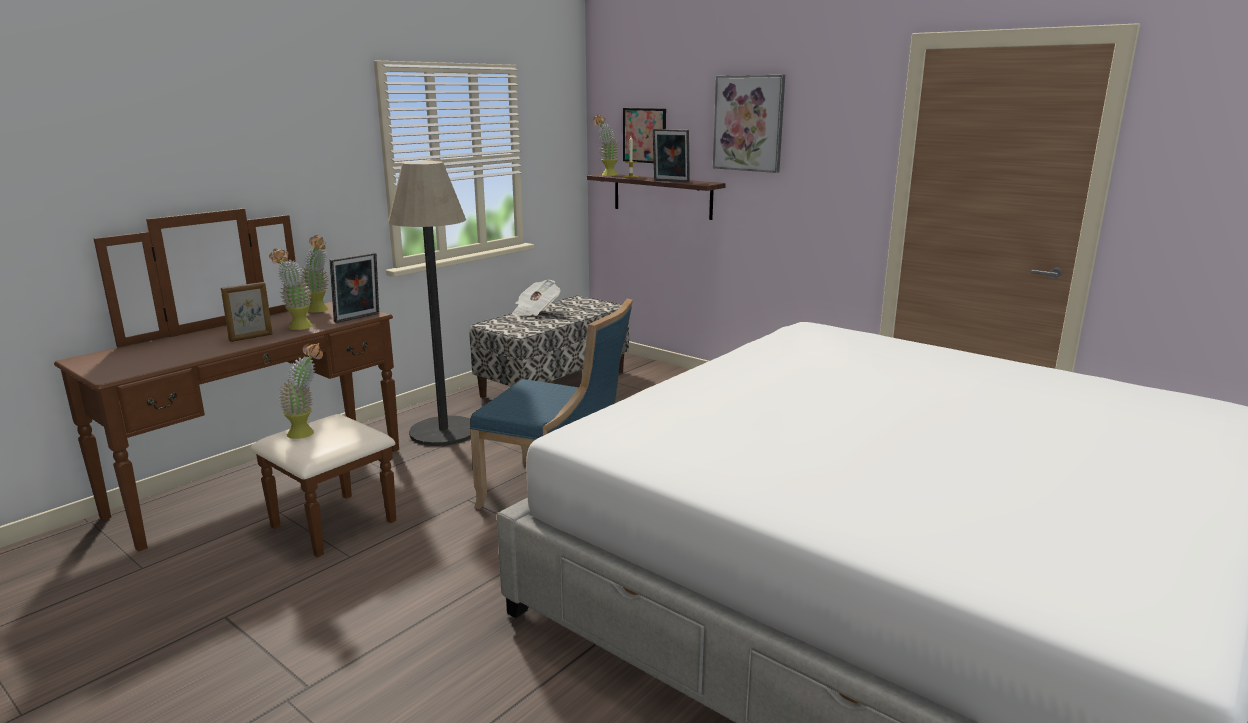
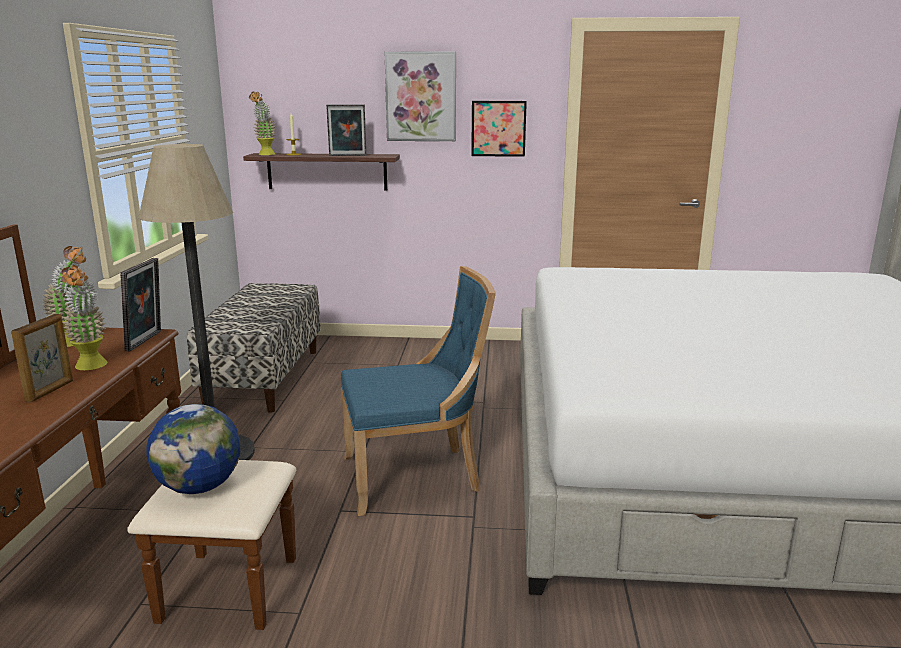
camera: 35 degrees left, 0 degrees up
(308, 432) = (199, 487): potted plant -> globe
(535, 311) = (235, 305): newspaper -> none
(644, 135) = (300, 112): picture -> picture (498, 128)

